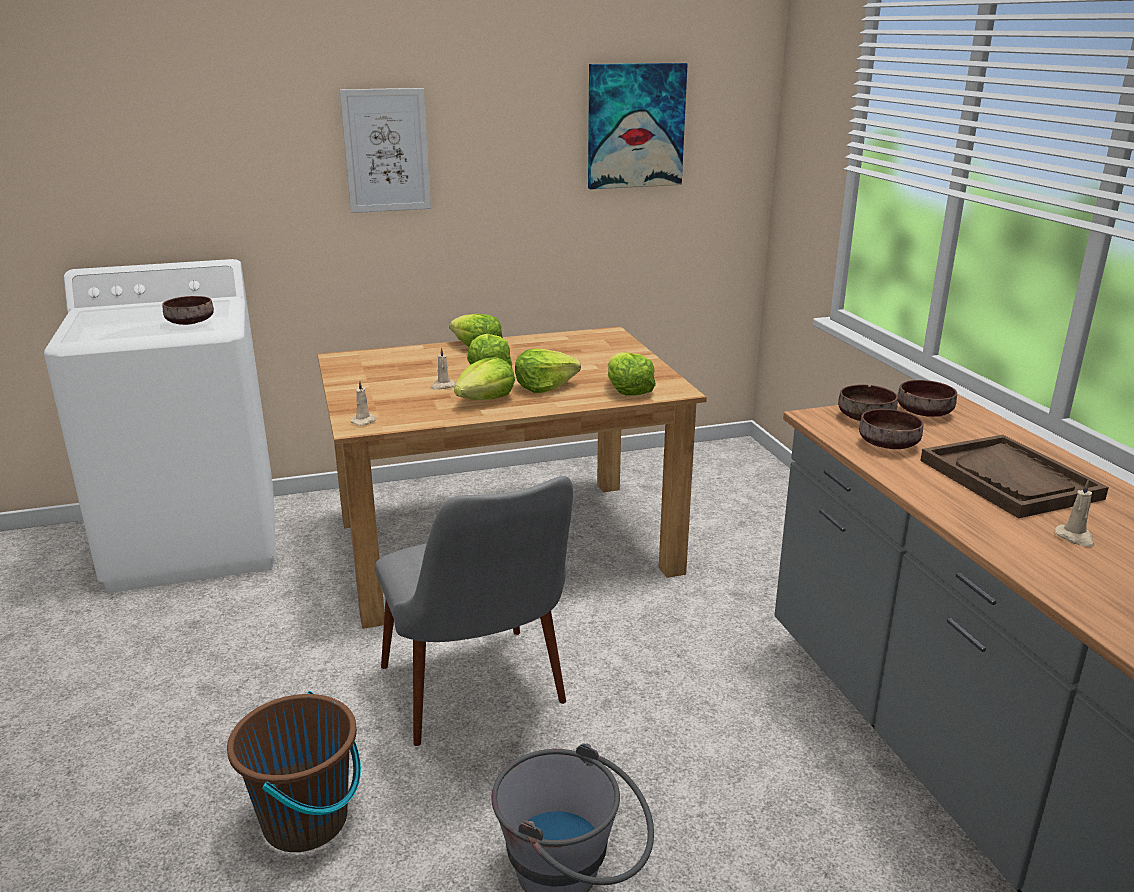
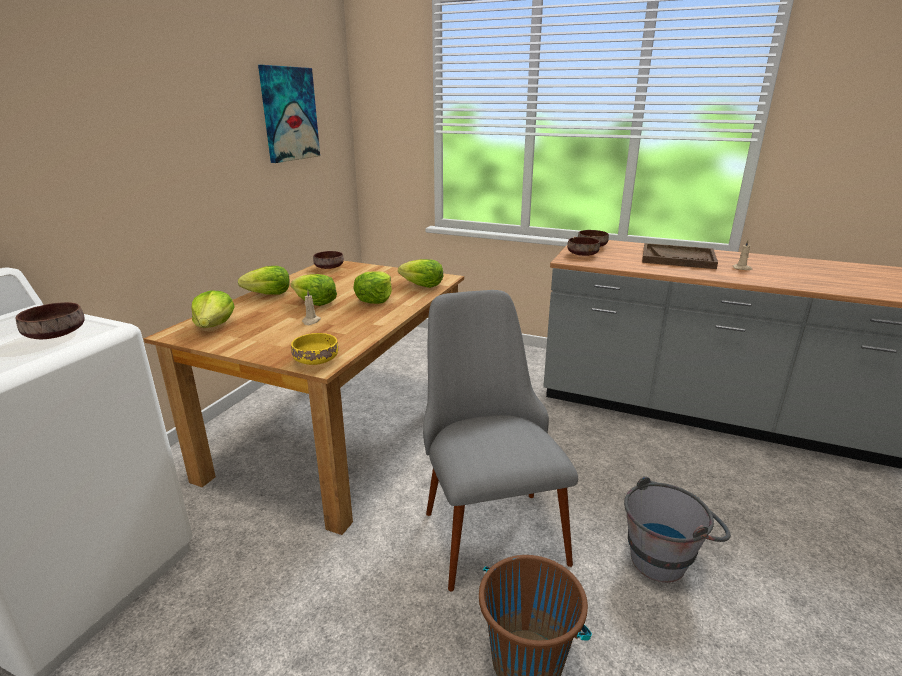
camera: 50 degrees left, 0 degrees up
(364, 421) = (317, 360): beige candle -> yellow bowl
(386, 151) = (130, 138): picture -> none
(482, 703) = (487, 519): grey chair -> grey chair turned 120 degrees counterclockwise
(486, 400) = (360, 317): lettuce -> lettuce (214, 325)
(888, 444) = (617, 260): brown bowl -> brown bowl (329, 267)

